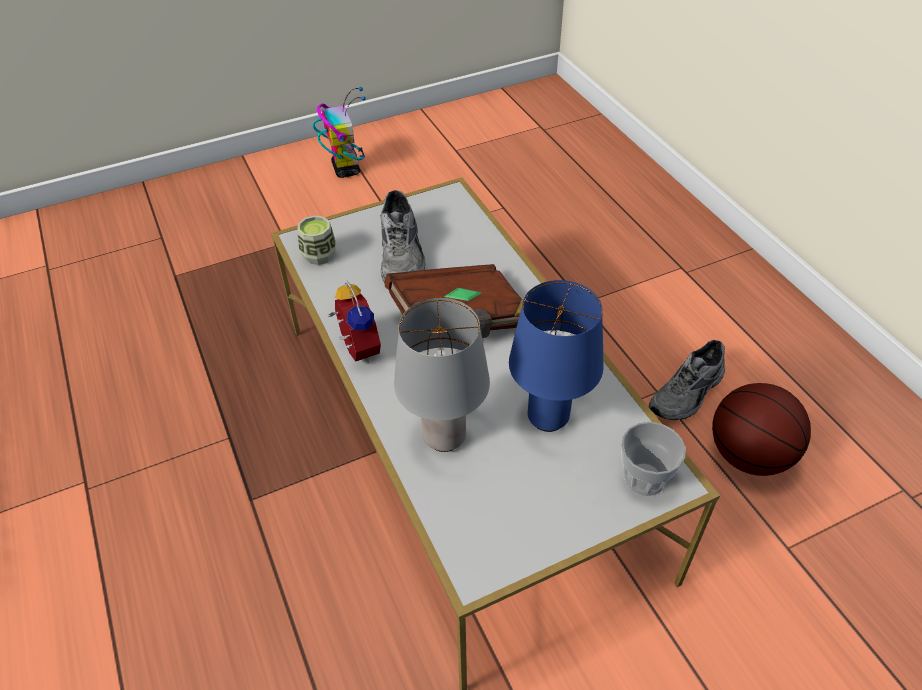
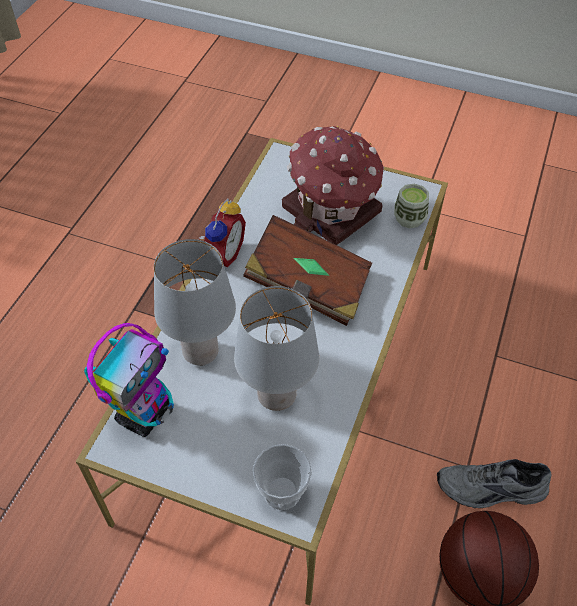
camera: 45 degrees right, 5 degrees up
(319, 255) = (279, 174): cup -> cup (409, 219)
(345, 169) = (440, 126): toy robot -> toy robot (144, 413)
(403, 254) = (332, 212): grey shoe -> toy house
(548, 416) = (277, 397): blue table lamp -> grey table lamp

